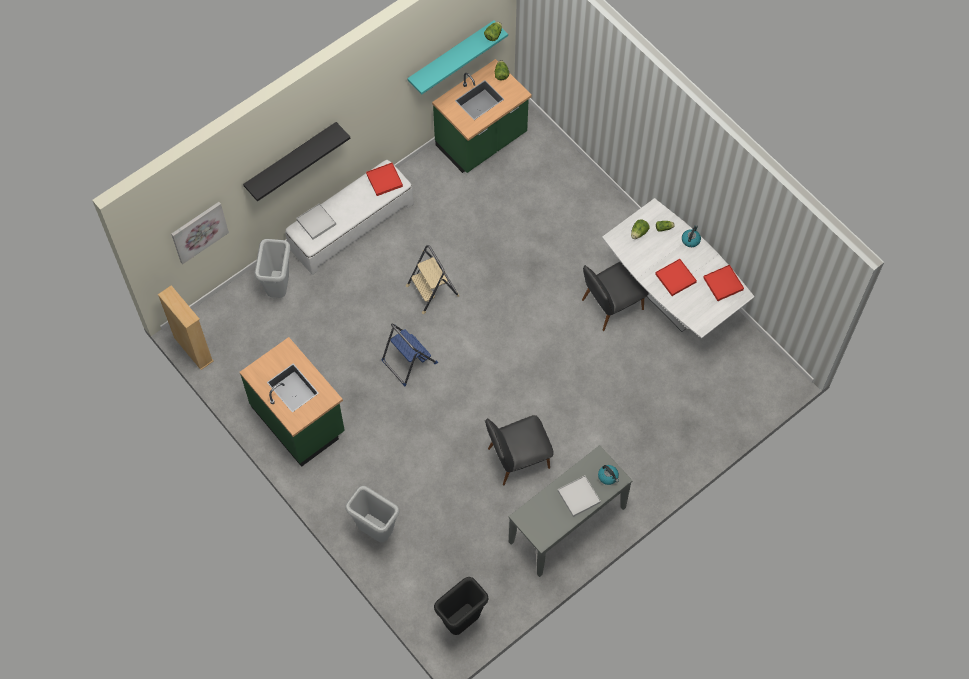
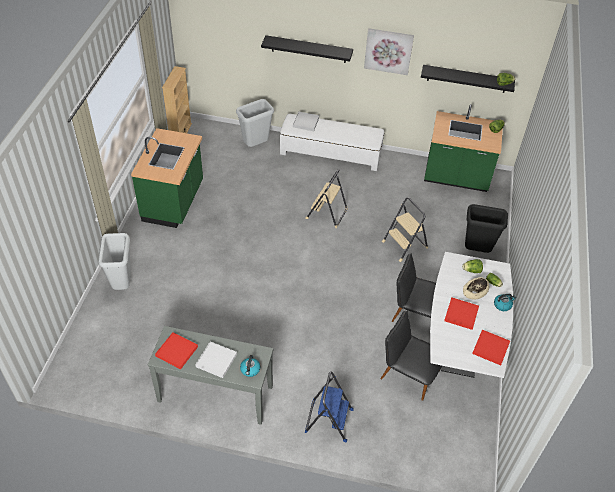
camera: 50 degrees right, 15 degrees down
(199, 231) = (223, 47): picture -> picture (388, 51)
(384, 180) = (367, 135): red tray -> red tray (176, 351)
(407, 362) = (263, 230): blue step ladder -> blue step ladder (327, 419)
(451, 55) = (467, 79): turquoise shelf -> black shelf
(461, 621) = (85, 374): black trash can -> black trash can (476, 250)
(518, 458) = (245, 331): black chair -> black chair (409, 375)
(528, 251) = (406, 244): none -> beige step ladder
(663, 250) = (474, 293): none -> beige bowl

